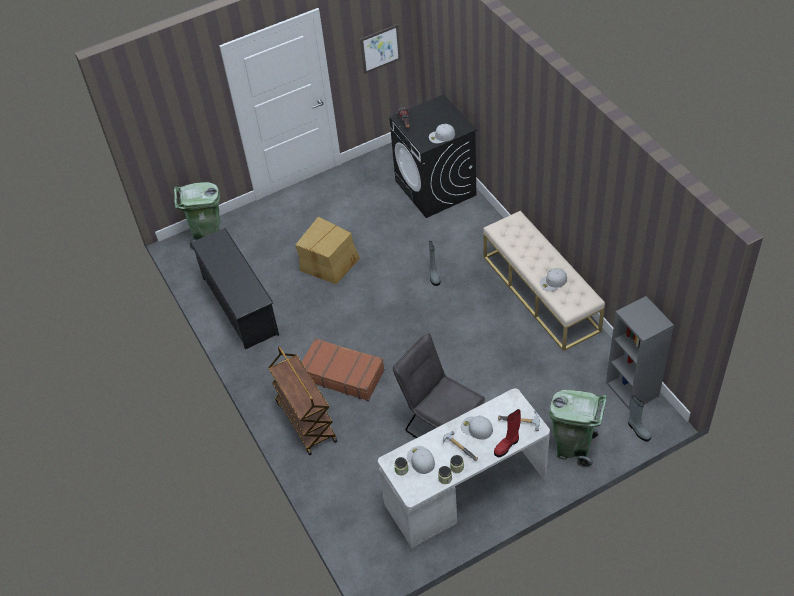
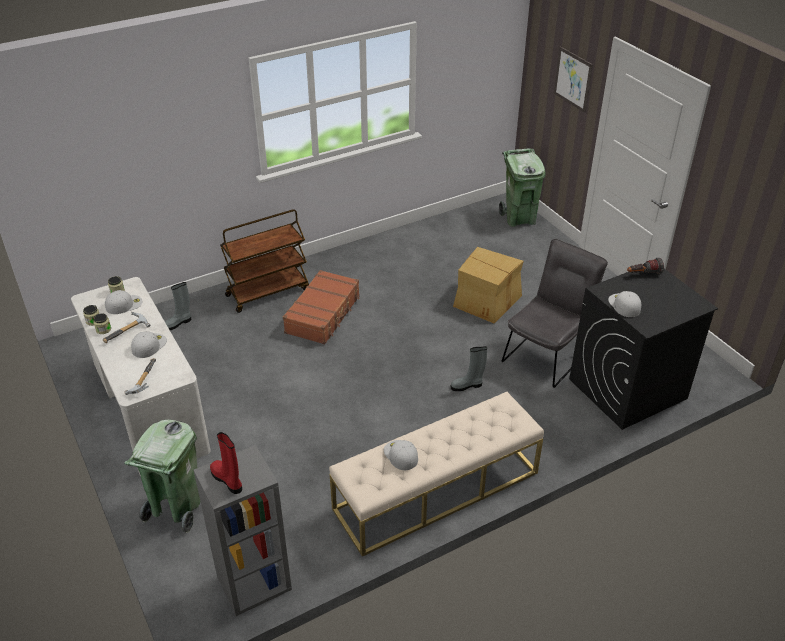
camera: 85 degrees right, 10 degrees down
(239, 305) = (423, 243): black shoe rack -> none
(380, 48) = (747, 213): picture -> picture (573, 79)
(441, 425) = (240, 389): grey chair -> grey chair (548, 354)
(507, 445) = (116, 368): red boot -> red boot (228, 480)
(638, 430) = (184, 582): grey boot -> grey boot (178, 323)

